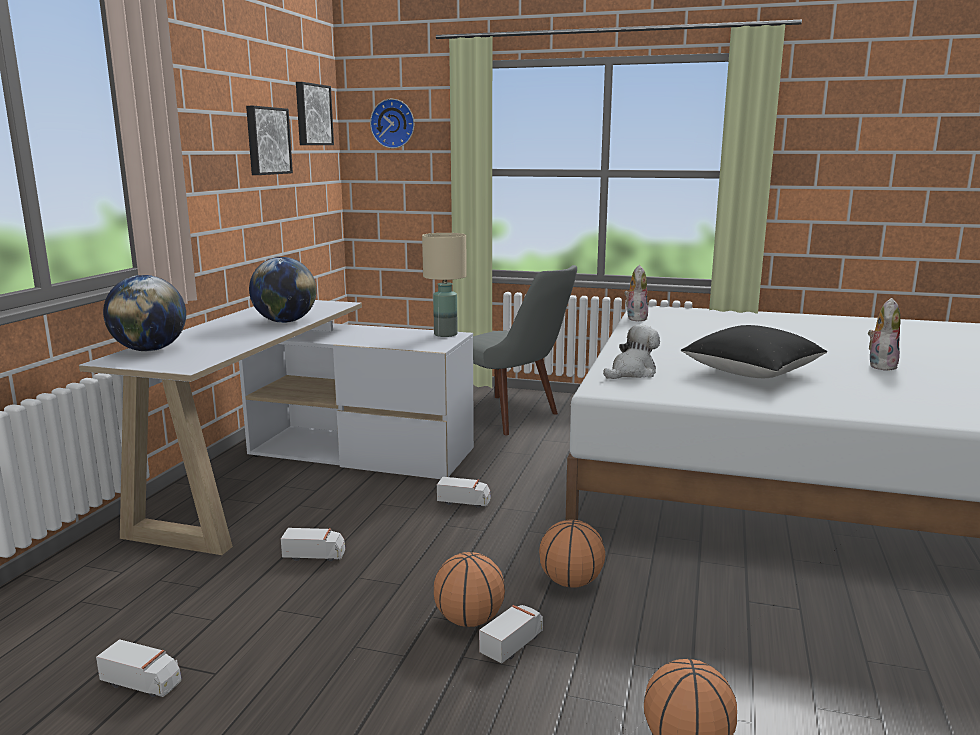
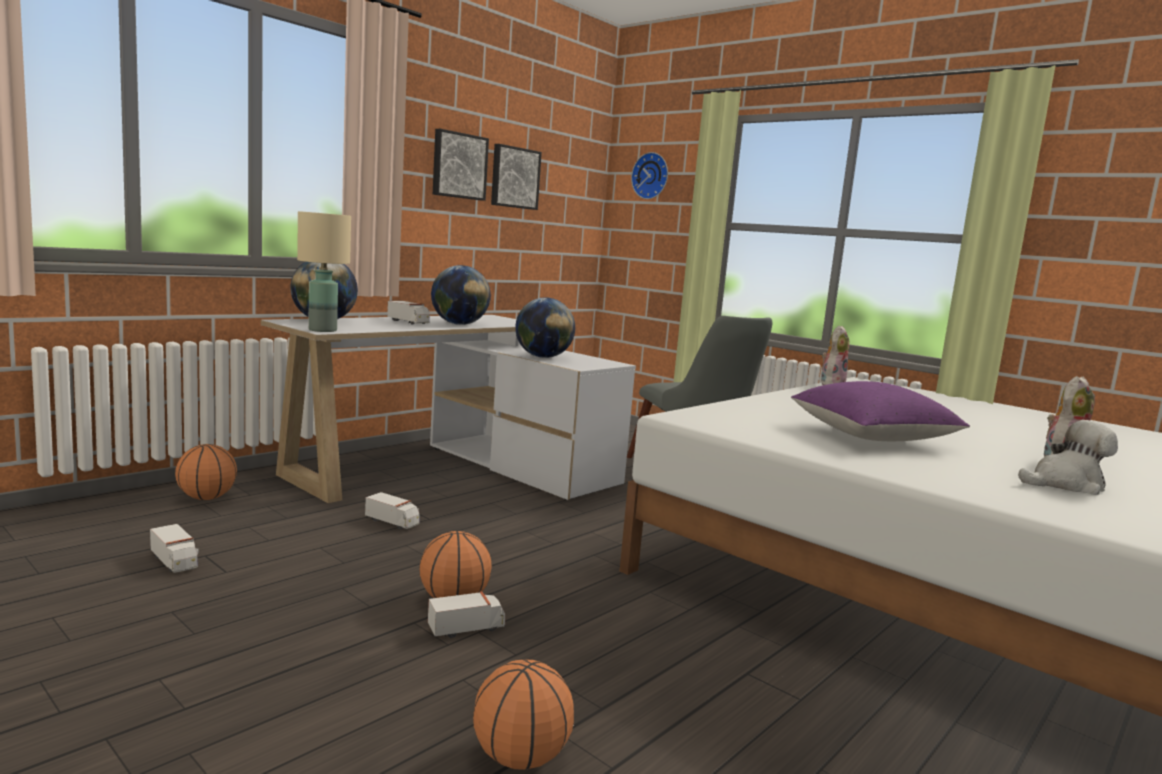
camera: 25 degrees right, 5 degrees down
(312, 114) = (574, 162): picture -> picture (458, 165)
(384, 341) = (543, 357): none -> globe
(445, 334) = (607, 362): beige table lamp -> beige table lamp (322, 330)
(464, 502) = (564, 520): toy truck -> toy truck (408, 322)
(571, 582) = (581, 602): basketball -> basketball (206, 498)
(632, 373) = (734, 413): plush toy -> plush toy (1065, 485)
(751, 373) = (871, 437): black pillow -> purple pillow

